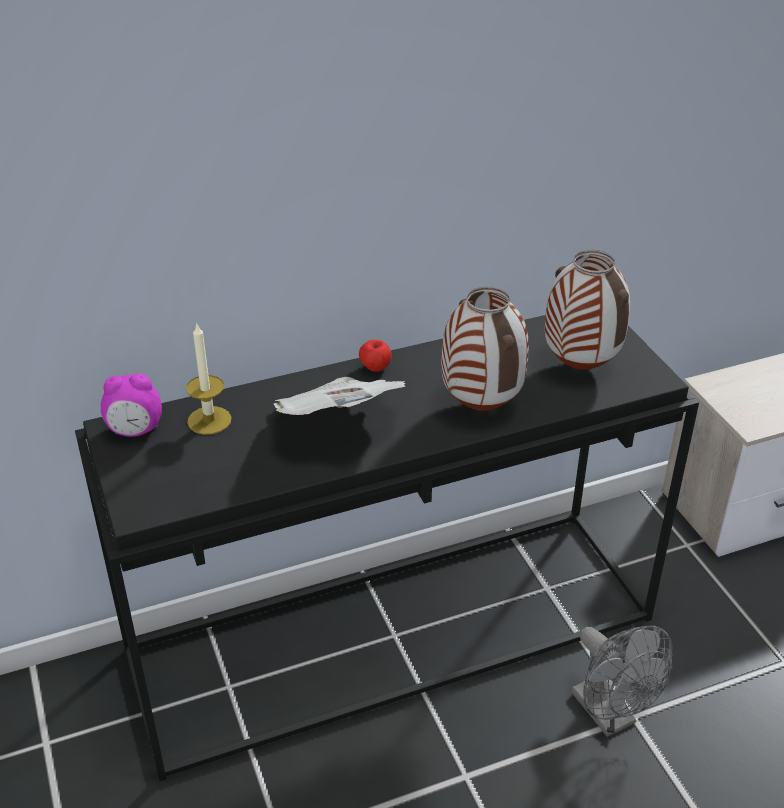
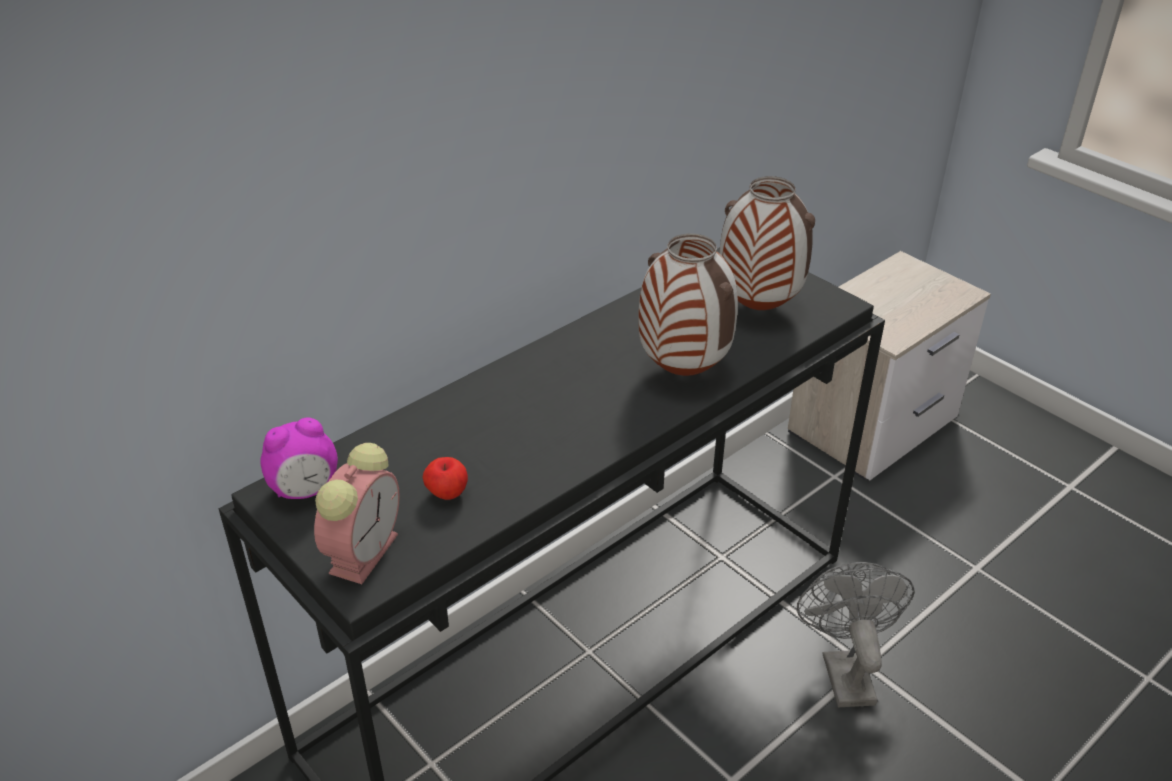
camera: 20 degrees left, 0 degrees up
(153, 487) = (364, 551): none -> alarm clock
(209, 420) = (389, 456): candle -> none
(339, 422) = (541, 424): newspaper -> none
(375, 368) = (545, 355): apple -> apple (447, 493)
(610, 716) = (844, 670): grey fan -> grey fan turned 135 degrees counterclockwise

